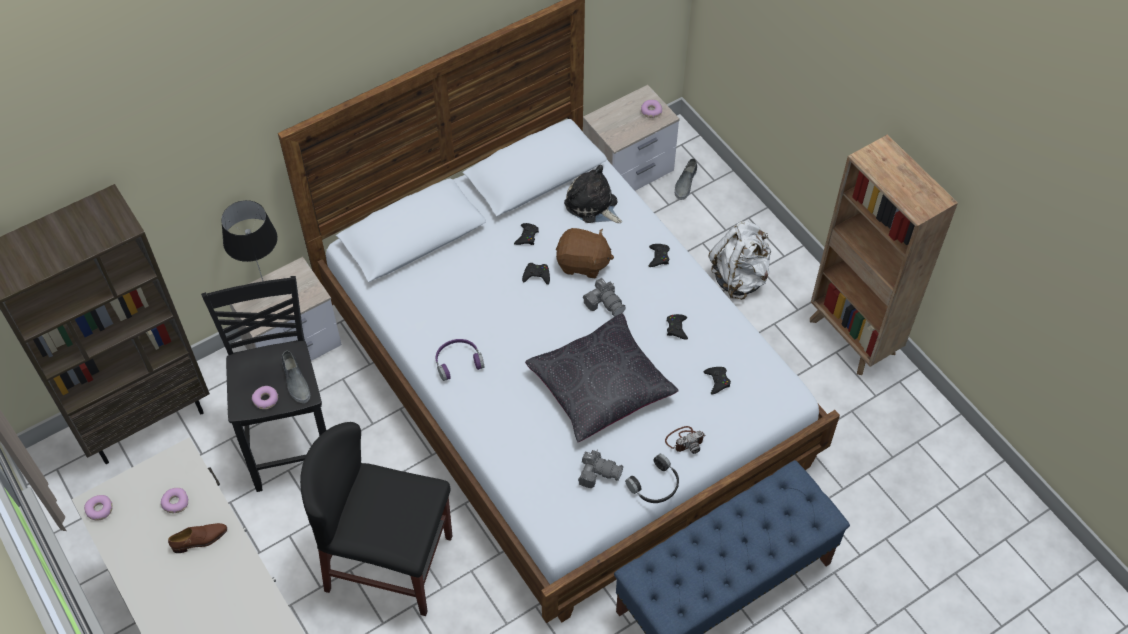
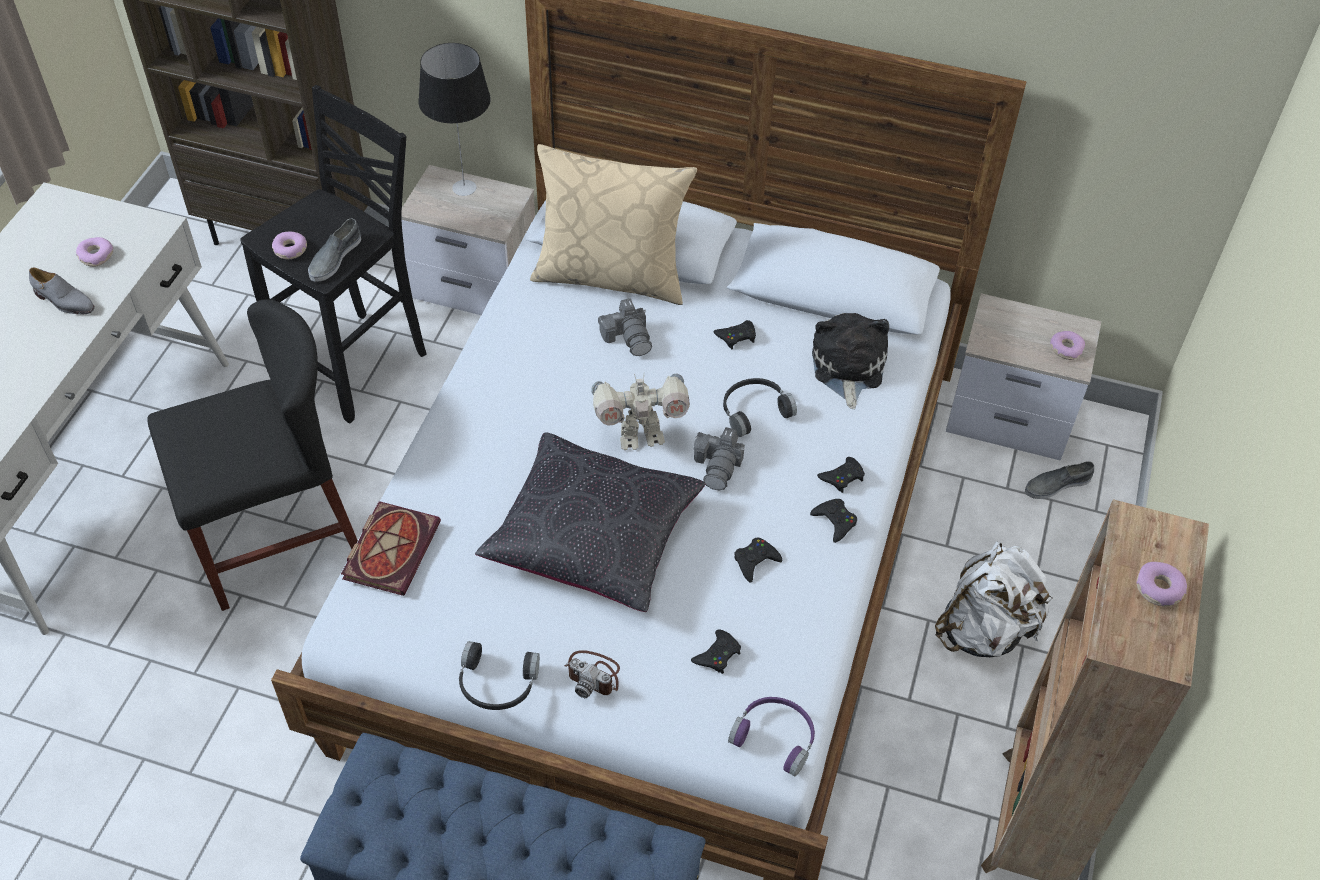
camera: 50 degrees right, 5 degrees down
(100, 510) = (45, 208): donut -> donut (1158, 589)
(200, 540) = (64, 301): brown shoe -> grey shoe
(389, 563) = (278, 539): black chair -> black chair turned 90 degrees clockwise
(427, 261) = (611, 275): none -> beige pillow
(458, 361) = (502, 382): purple headphones -> purple headphones (775, 736)
(528, 482) = (391, 548): none -> book
(537, 275) = (691, 379): black game controller -> black game controller (835, 522)
(554, 323) = (640, 436): none -> toy robot
(583, 263) = (754, 410): brown plush toy -> black headphones
(598, 473) = (463, 610): camera -> camera (628, 337)

